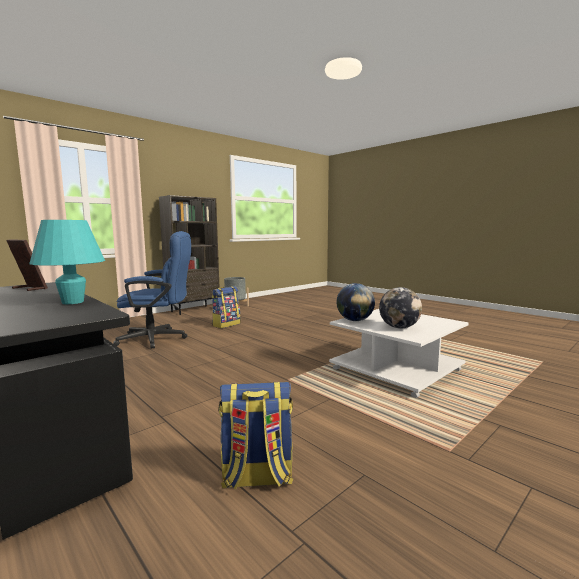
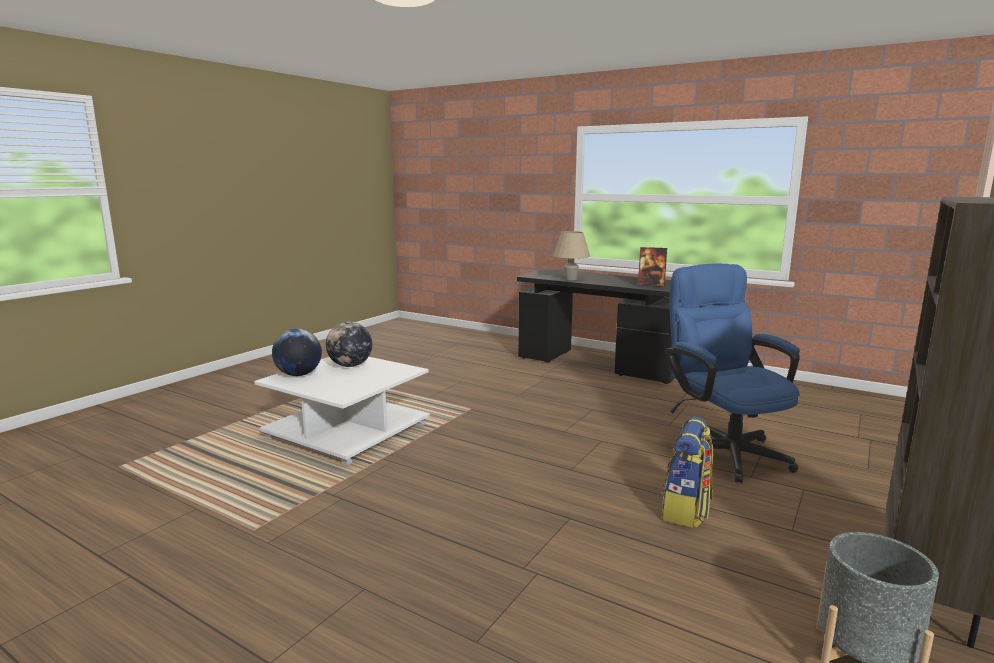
camera: 165 degrees right, 5 degrees up
(72, 302) = (570, 279): turquoise table lamp -> beige table lamp
(159, 339) = (724, 450): blue office chair -> blue office chair turned 90 degrees clockwise
(256, 477) = (460, 364): backpack -> none
(355, 320) = (397, 372): globe -> globe (299, 375)

